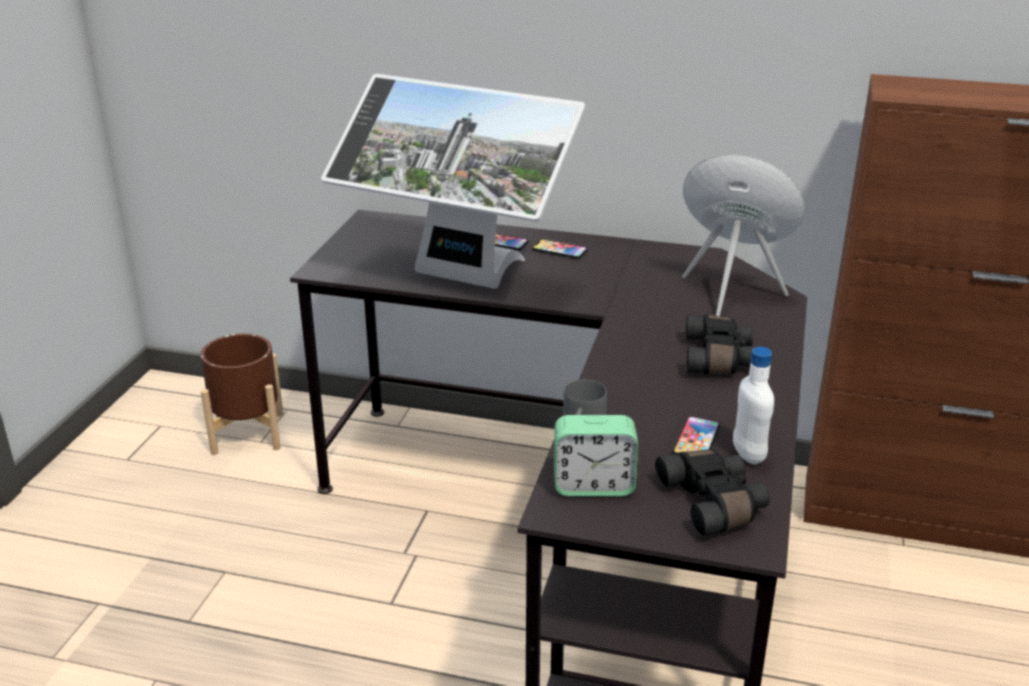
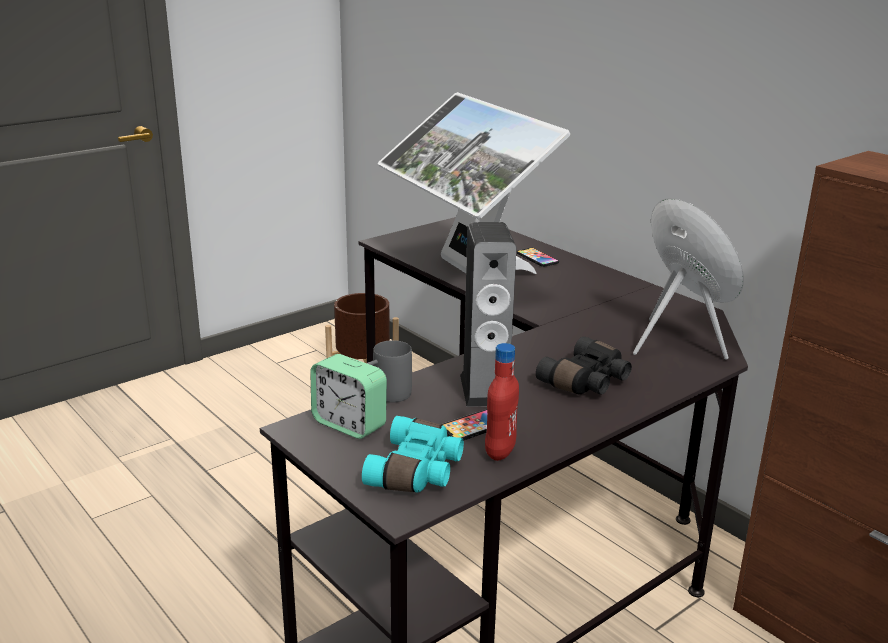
camera: 35 degrees right, 5 degrees down
(559, 250) = (575, 274): phone -> none
(653, 400) = (485, 389): none -> speaker
(714, 503) = (417, 471): black binoculars -> turquoise binoculars
(748, 454) = (500, 451): white bottle -> red bottle

